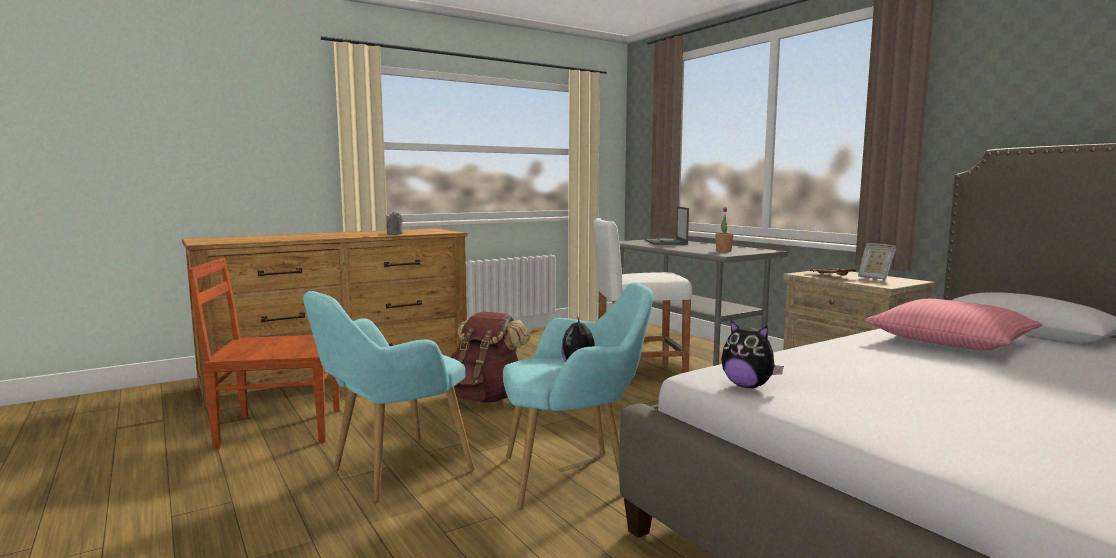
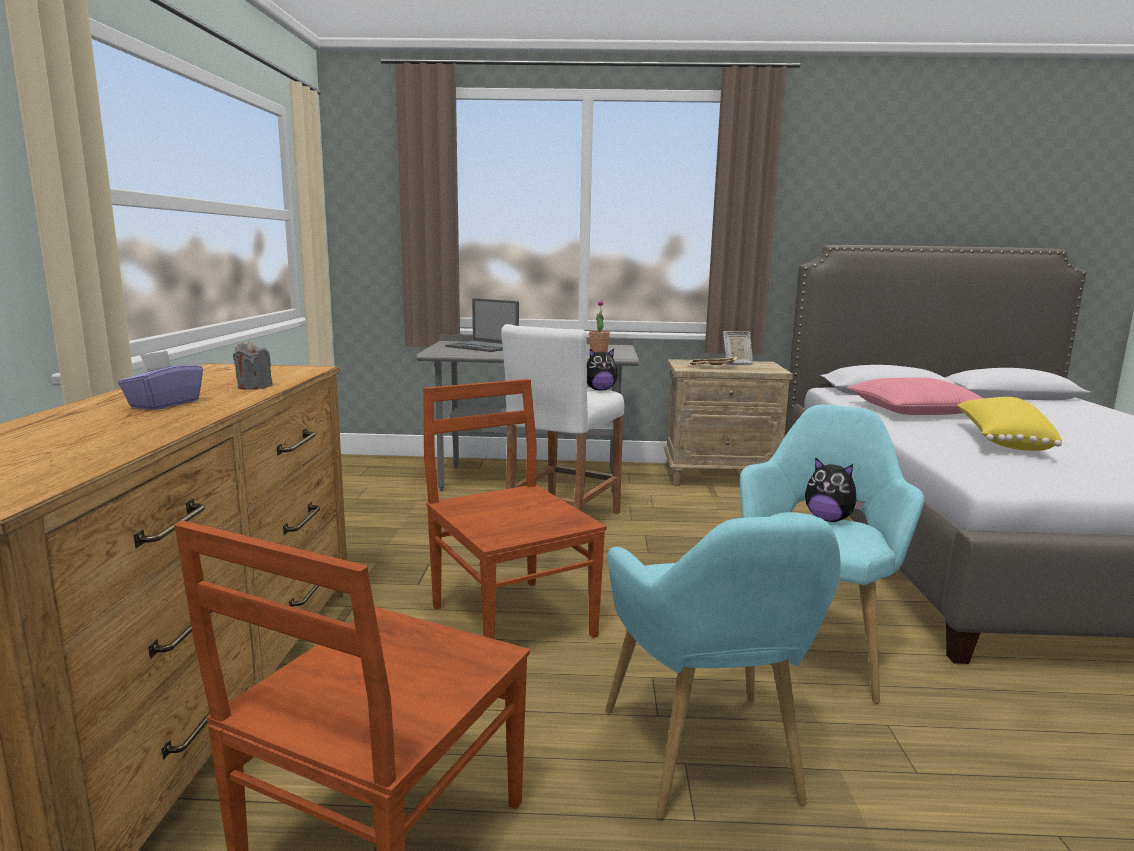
camera: 55 degrees left, 5 degrees up
(344, 234) = (164, 404): none -> purple tissue box
(485, 398) = (511, 619): brown backpack -> brown chair
(748, 386) = (1034, 482): plush toy -> plush toy (600, 390)
(895, 369) = (1001, 441): none -> yellow pillow

